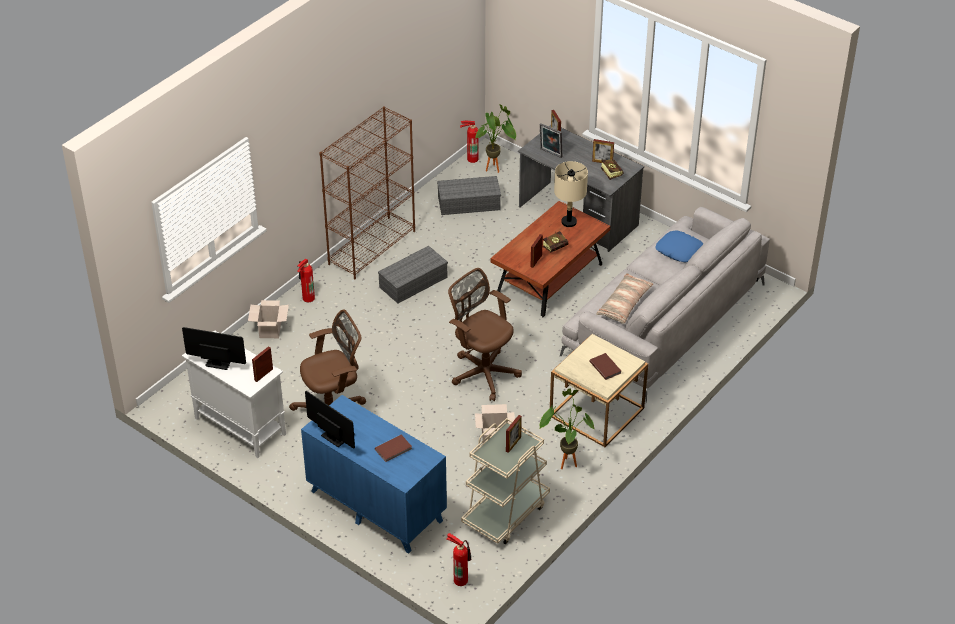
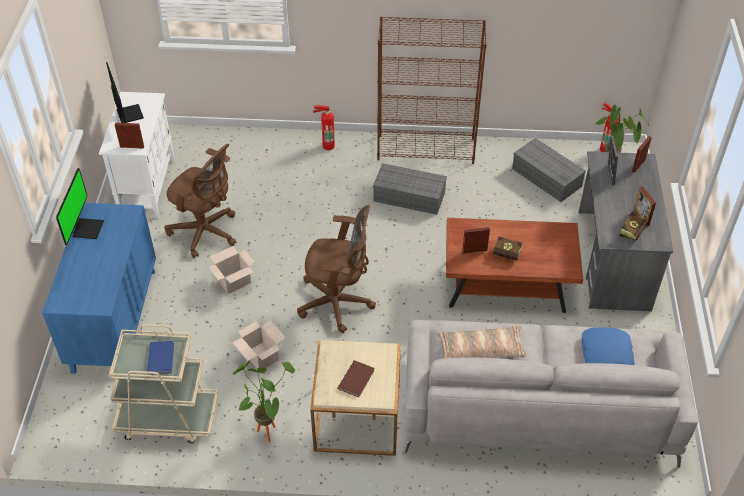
camera: 55 degrees right, 5 degrees up
(270, 329) = (272, 144): cardboard box -> cardboard box (234, 281)
(394, 449) = (95, 275): brown book -> none
(460, 579) = (61, 429): fire extinguisher -> none
(483, 372) = (338, 303): brown office chair -> brown office chair turned 90 degrees clockwise
(513, 444) = (162, 358): picture frame -> blue book
(569, 222) = (554, 246): beige table lamp -> none

